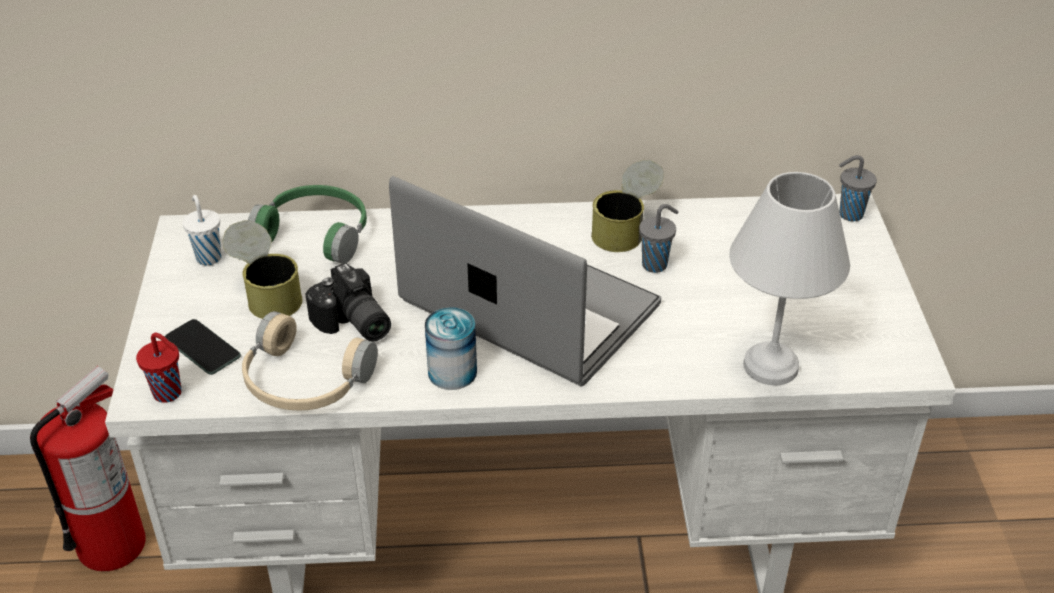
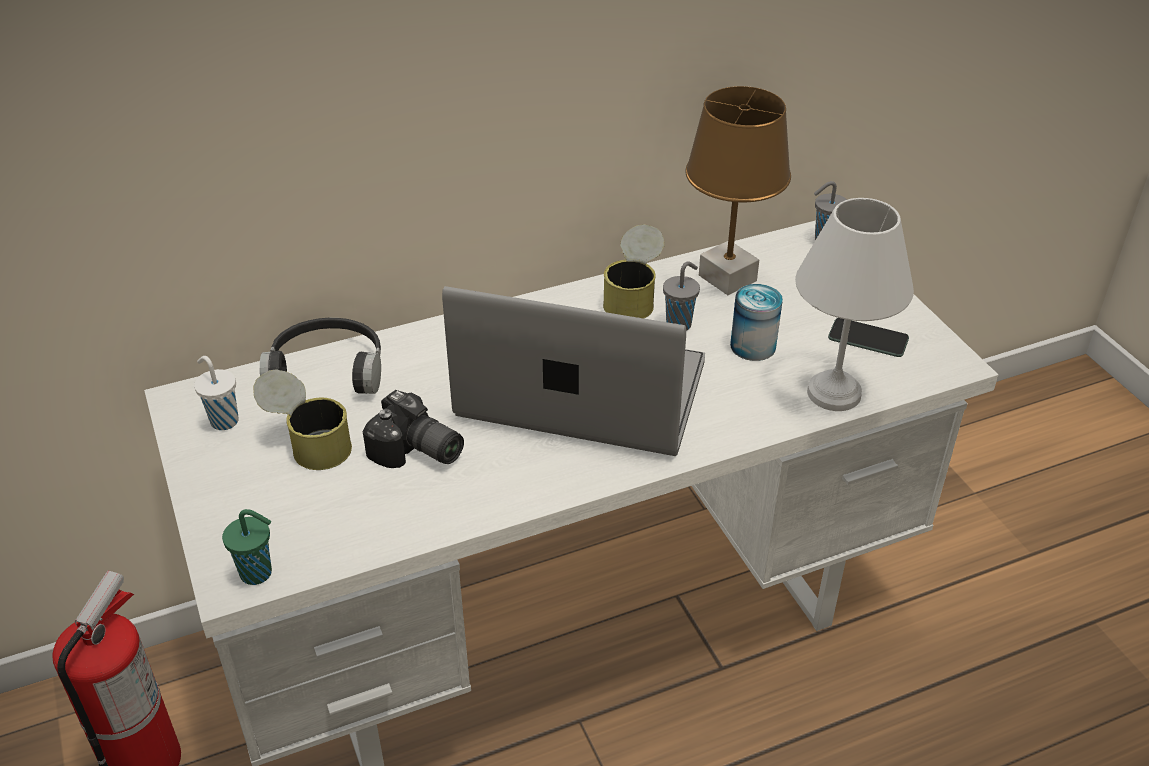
camera: 20 degrees left, 0 degrees up
(169, 393) = (258, 573): red cup -> green cup
(202, 348) = (269, 516): phone -> phone (868, 338)
(303, 382) = (397, 524): beige headphones -> none
(317, 232) = (328, 368): green headphones -> black headphones
(452, 372) = (543, 474): can -> can (753, 346)
(729, 231) = (728, 278): none -> brown table lamp

